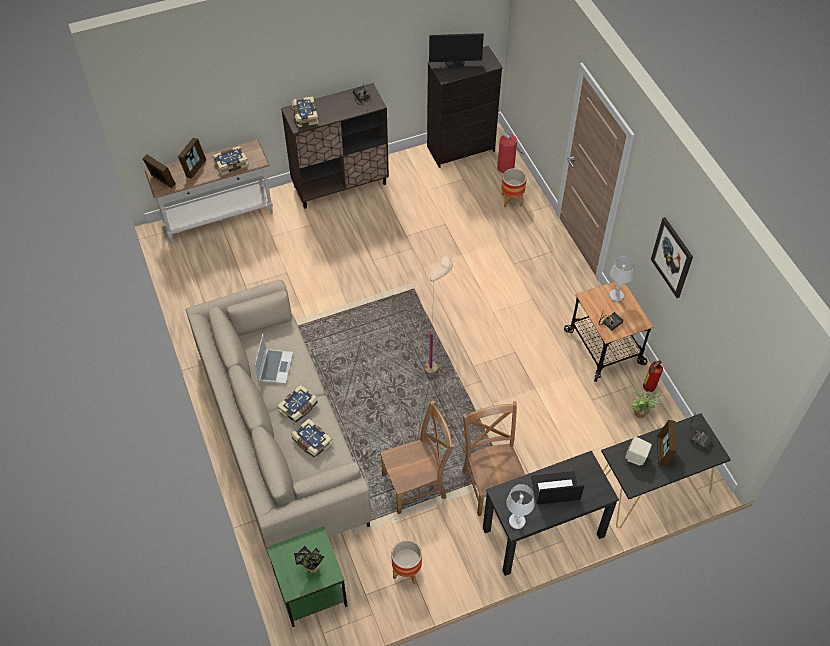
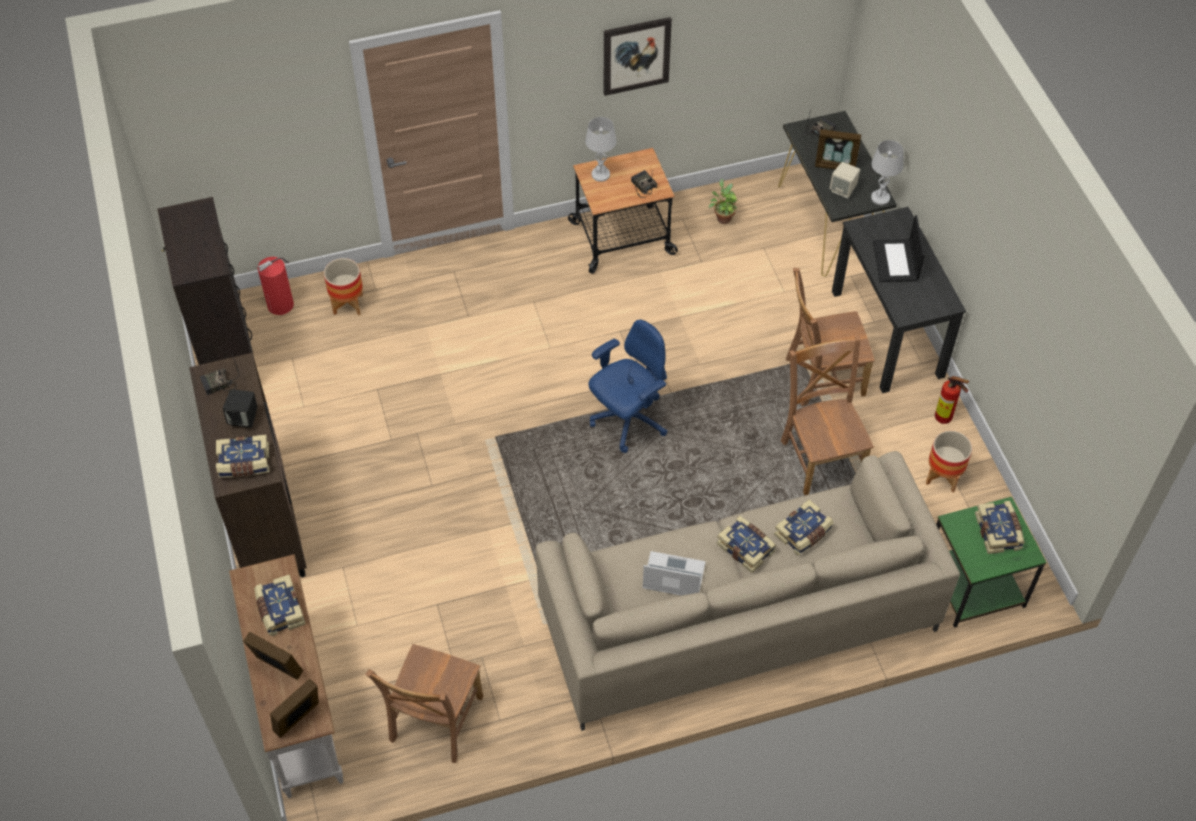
camera: 85 degrees left, 0 degrees up
(207, 280) = (434, 722): none -> brown chair
(311, 568) = (999, 532): potted plant -> book
(337, 111) = (244, 418): none -> black speaker
(436, 362) = (628, 420): beige floor lamp -> blue office chair
(455, 63) = (186, 252): monitor -> none
(517, 521) = (940, 302): white table lamp -> white table lamp (880, 198)
(647, 388) = (688, 206): fire extinguisher -> fire extinguisher (945, 419)

